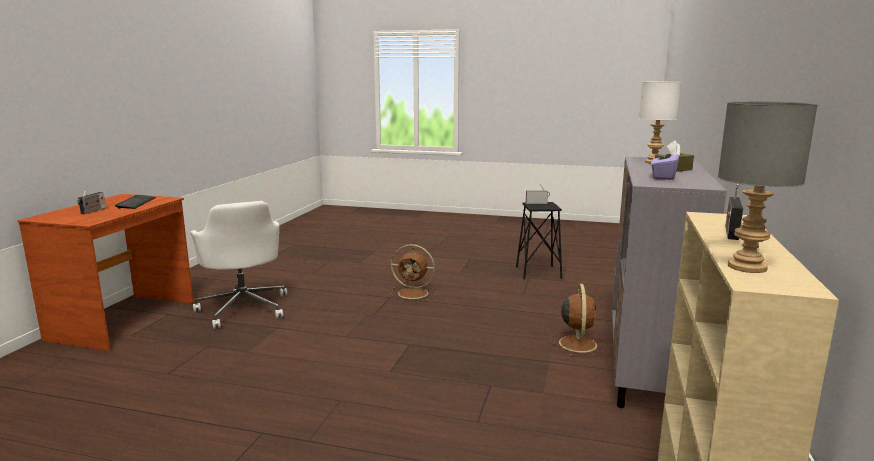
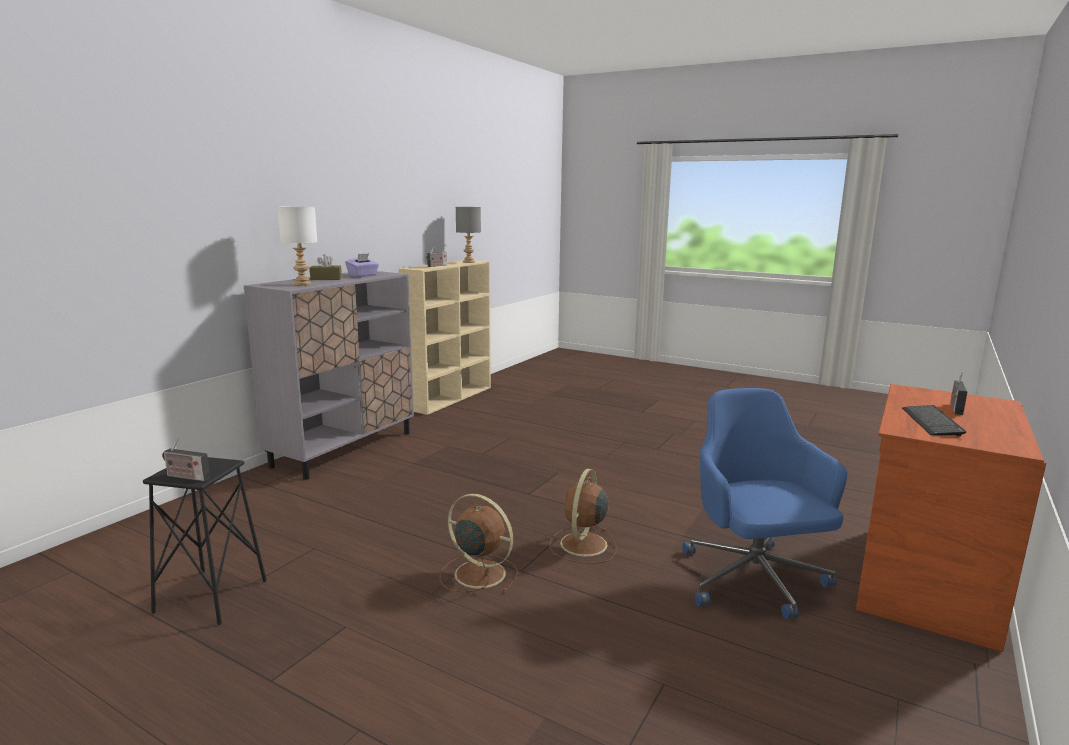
camera: 165 degrees left, 0 degrees up
(244, 308) = (753, 581): white office chair -> blue office chair
(577, 343) = (363, 473): brown fan -> brown fan (583, 545)

